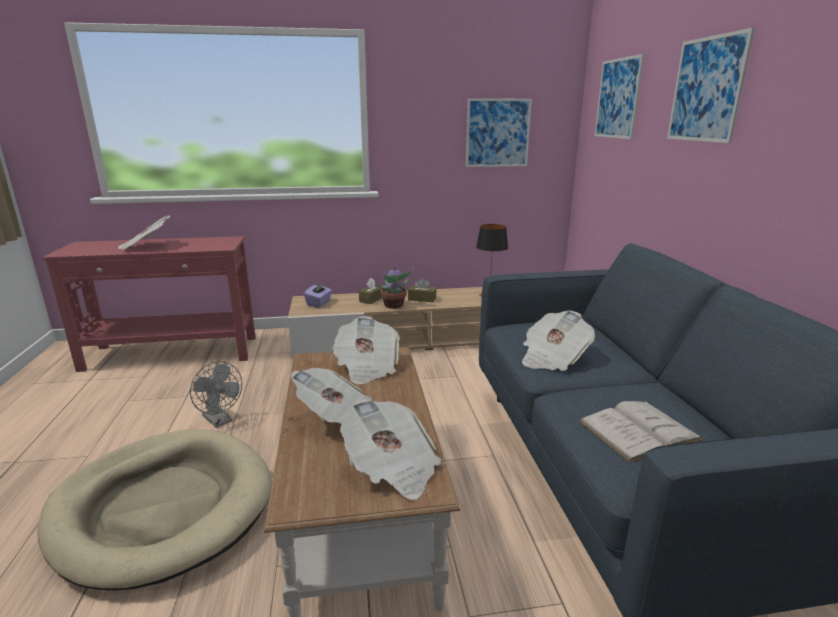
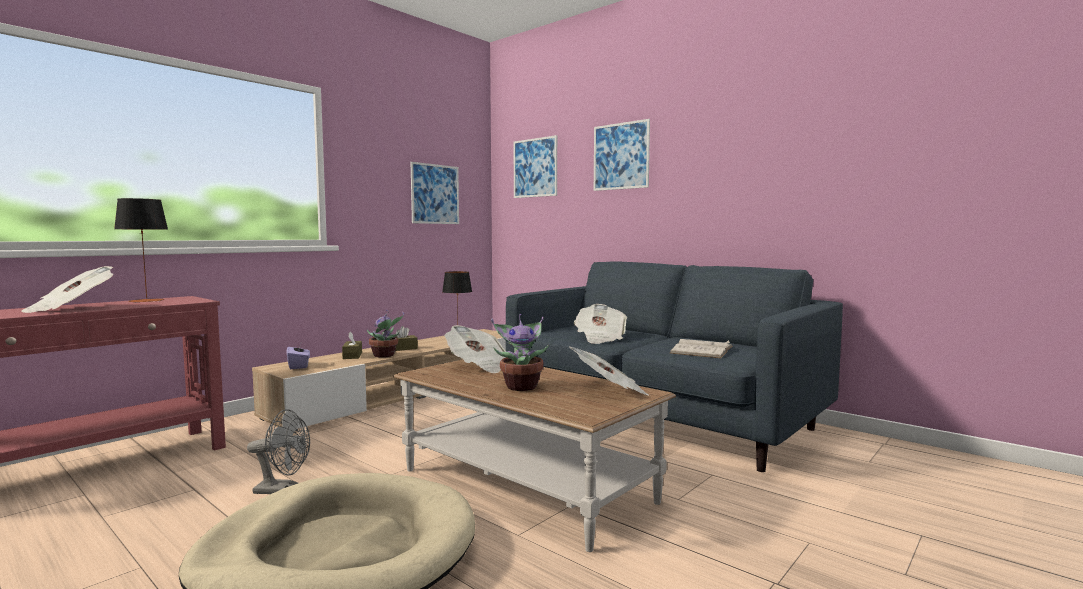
camera: 40 degrees left, 15 degrees down
(203, 240) = (146, 300): none -> table lamp
(338, 418) = (521, 386): newspaper -> potted plant

